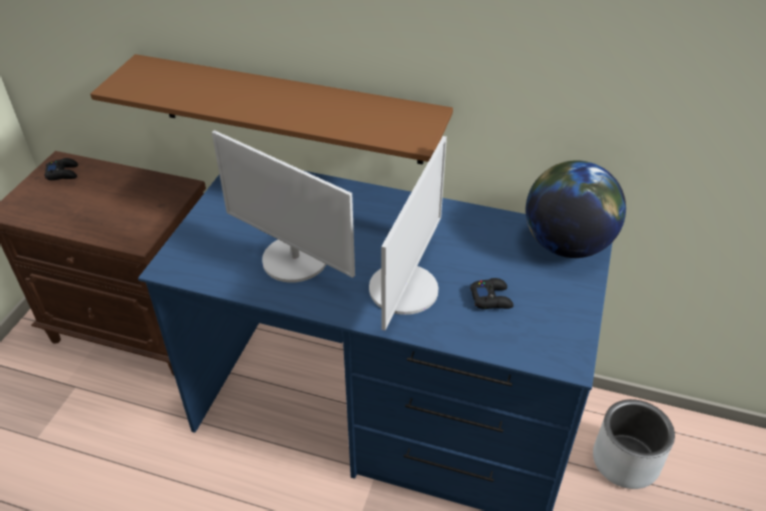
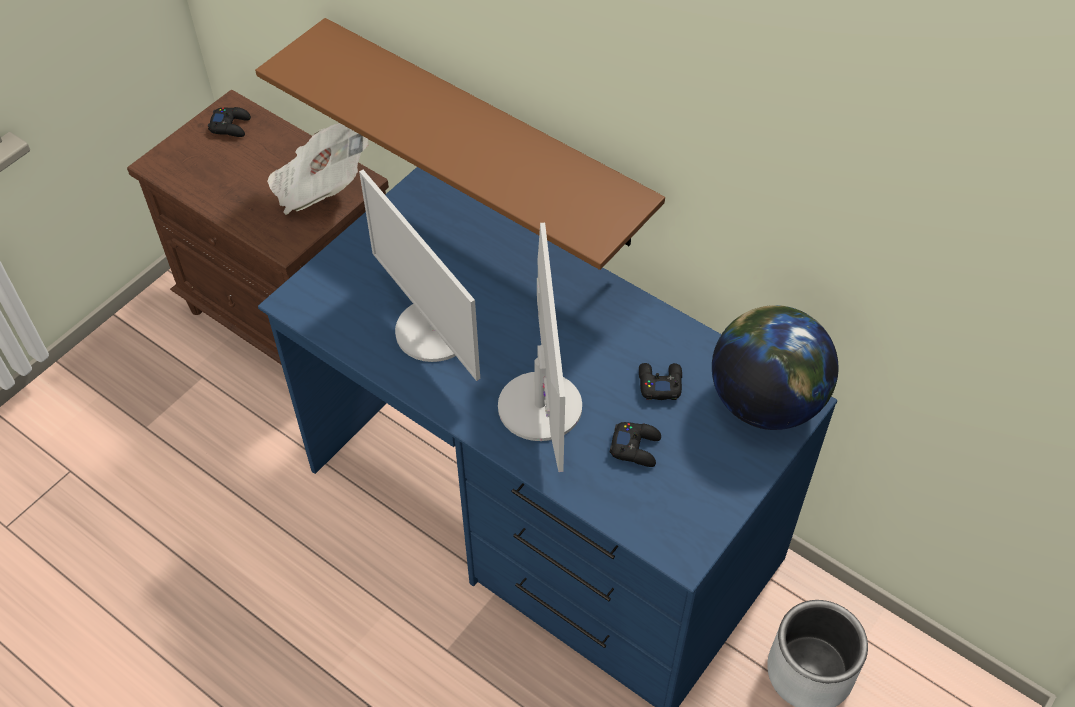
camera: 20 degrees right, 10 degrees up
(152, 197) = (319, 187): none -> newspaper
(404, 289) = (541, 406): monitor -> monitor turned 45 degrees counterclockwise
(485, 252) = (659, 383): none -> black game controller

